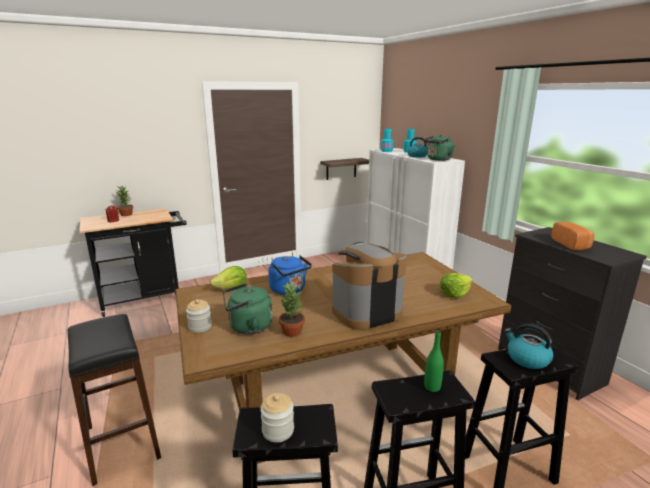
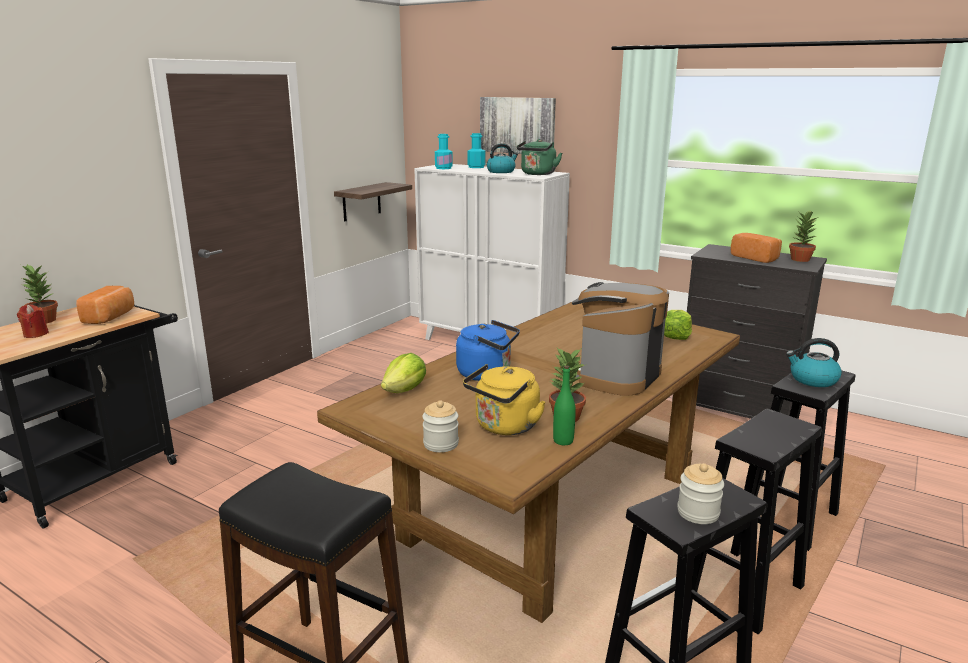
camera: 30 degrees left, 0 degrees up
(152, 217) = (111, 317): none -> bread
(247, 327) = (504, 427): green kettle -> yellow kettle
(432, 387) = (773, 427): green bottle -> green bottle (563, 441)
(438, 124) = (517, 125): none -> picture
(614, 252) = (799, 259): none -> potted plant

